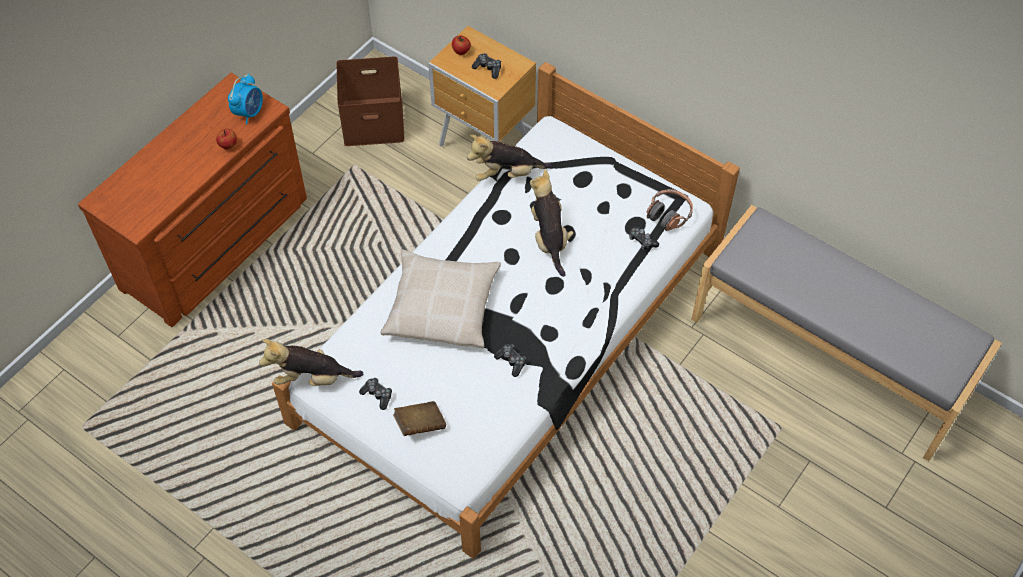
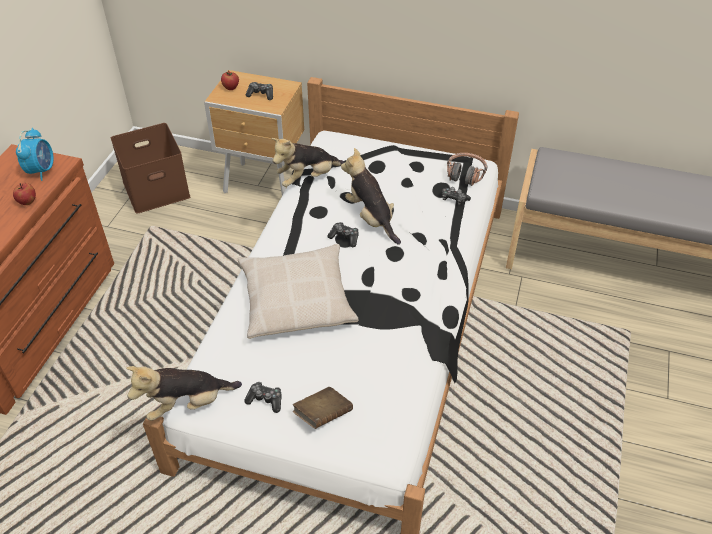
camera: 20 degrees left, 10 degrees down
(511, 362) = (388, 329): game controller -> game controller (344, 237)

